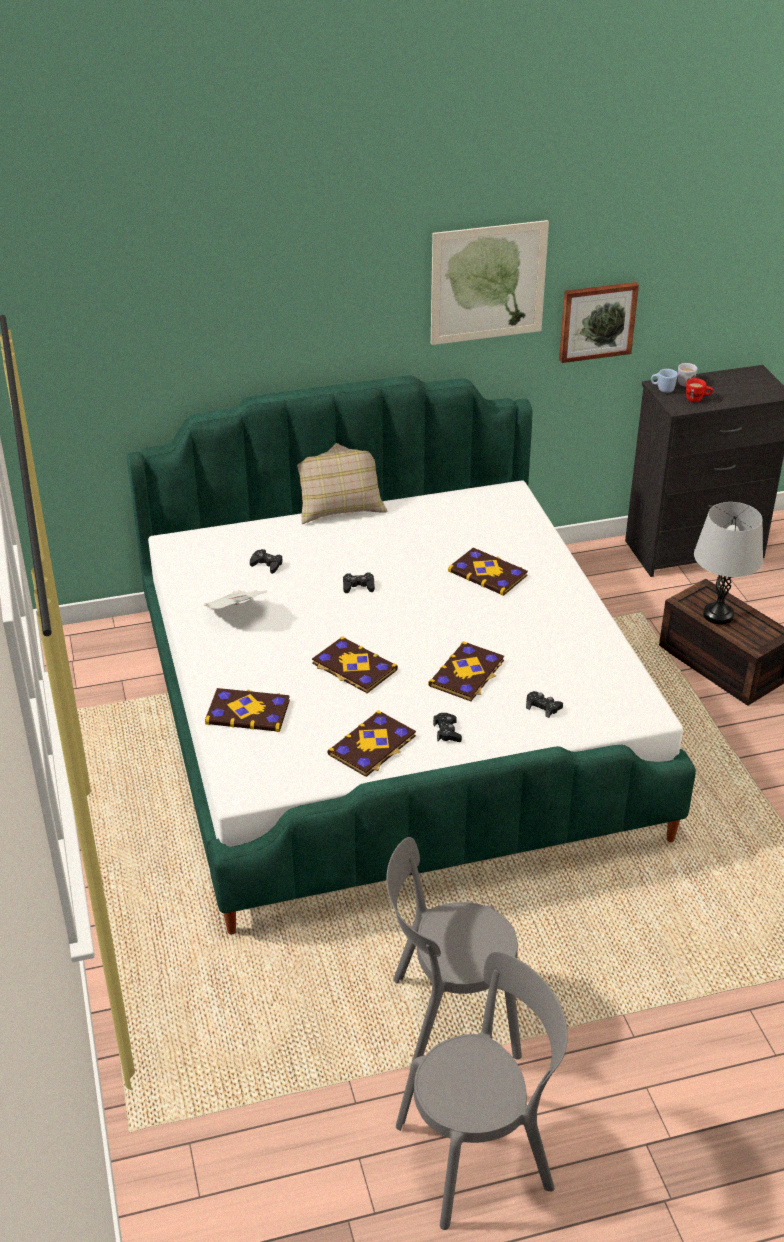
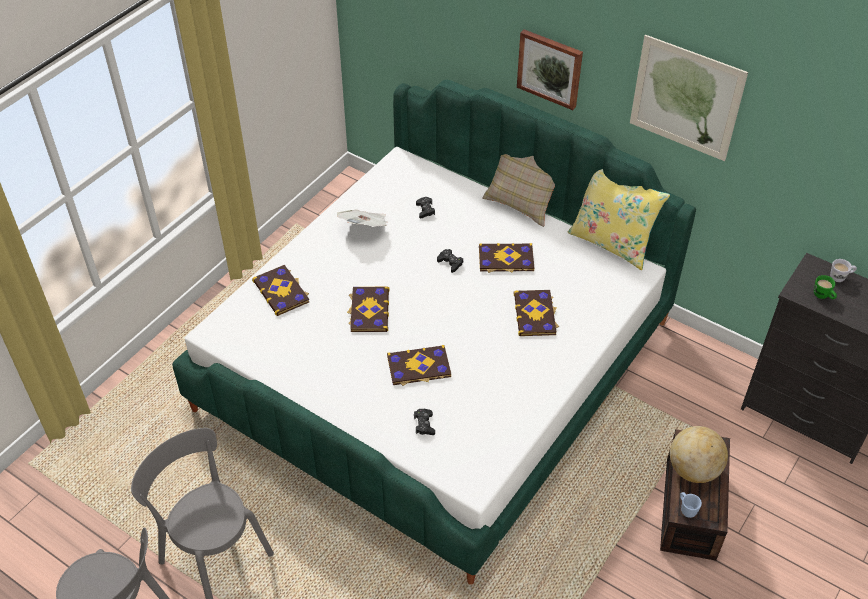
camera: 50 degrees right, 10 degrees up
(373, 746) = (305, 365): book -> book (506, 259)
(447, 732) = (352, 391): black game controller -> none
(457, 488) = (612, 243): none -> yellow pillow
(597, 321) = (778, 180): picture -> picture (550, 68)
(662, 389) = (810, 269): blue mug -> blue mug (686, 509)
(697, 399) = (823, 296): red mug -> green mug
(718, 615) = (693, 470): grey table lamp -> globe

